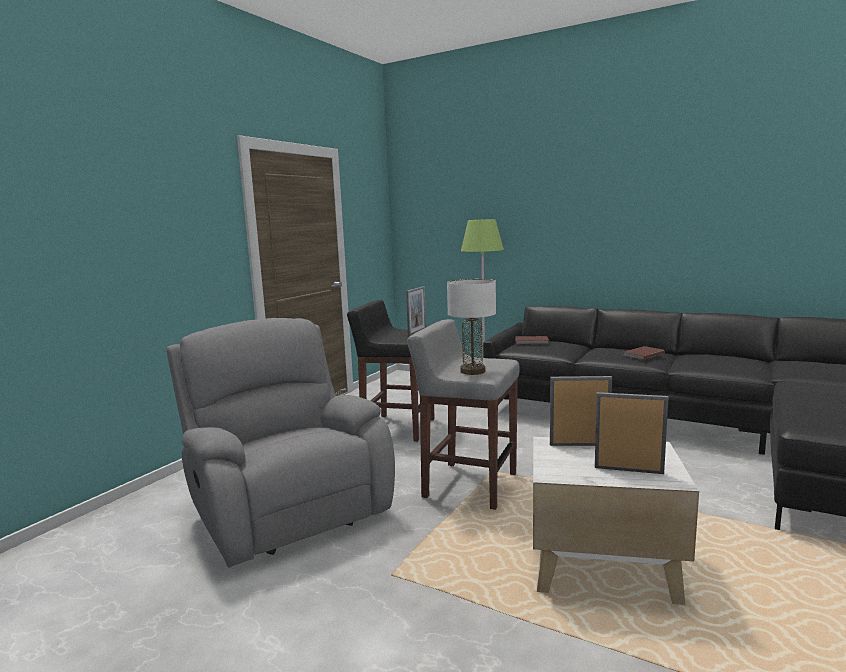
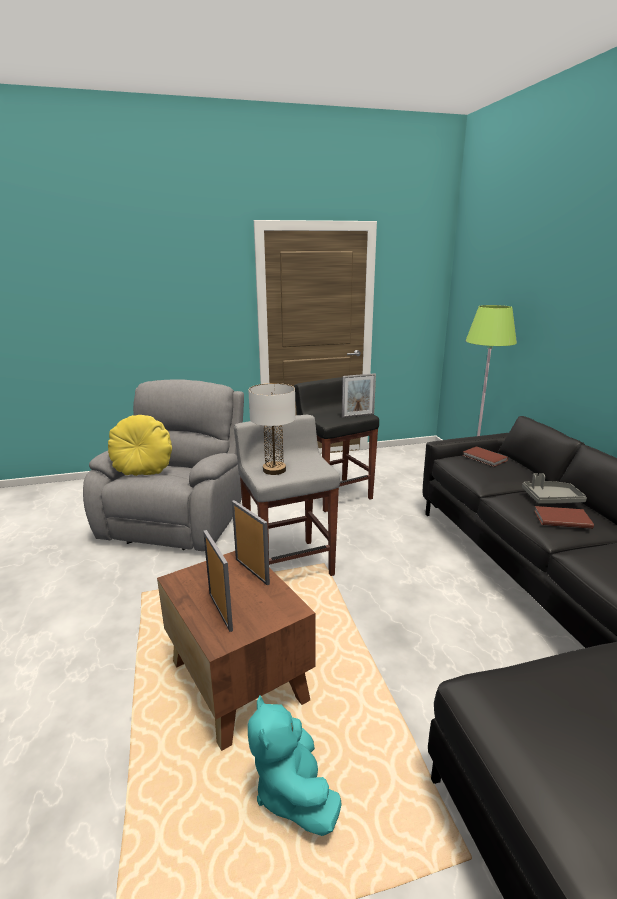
camera: 45 degrees right, 10 degrees up
(274, 441) = (143, 472): none -> yellow pillow
(600, 565) = (238, 679): white side table -> brown side table
(614, 349) = (551, 498): none -> grey tray
(751, 587) = (292, 790): none -> turquoise plush toy

